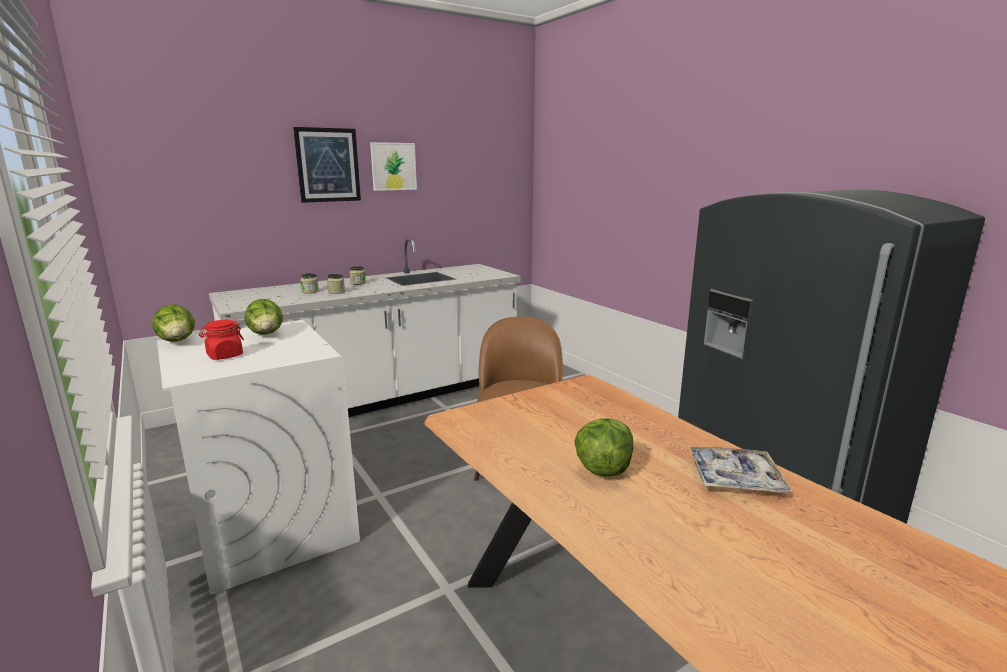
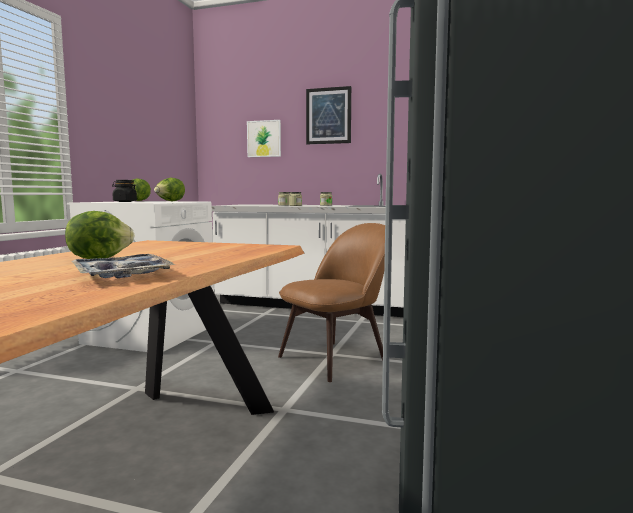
camera: 50 degrees right, 10 degrees down
(224, 356) = (124, 201): red jar -> black jar
(393, 166) = (382, 114): picture -> picture (264, 138)

